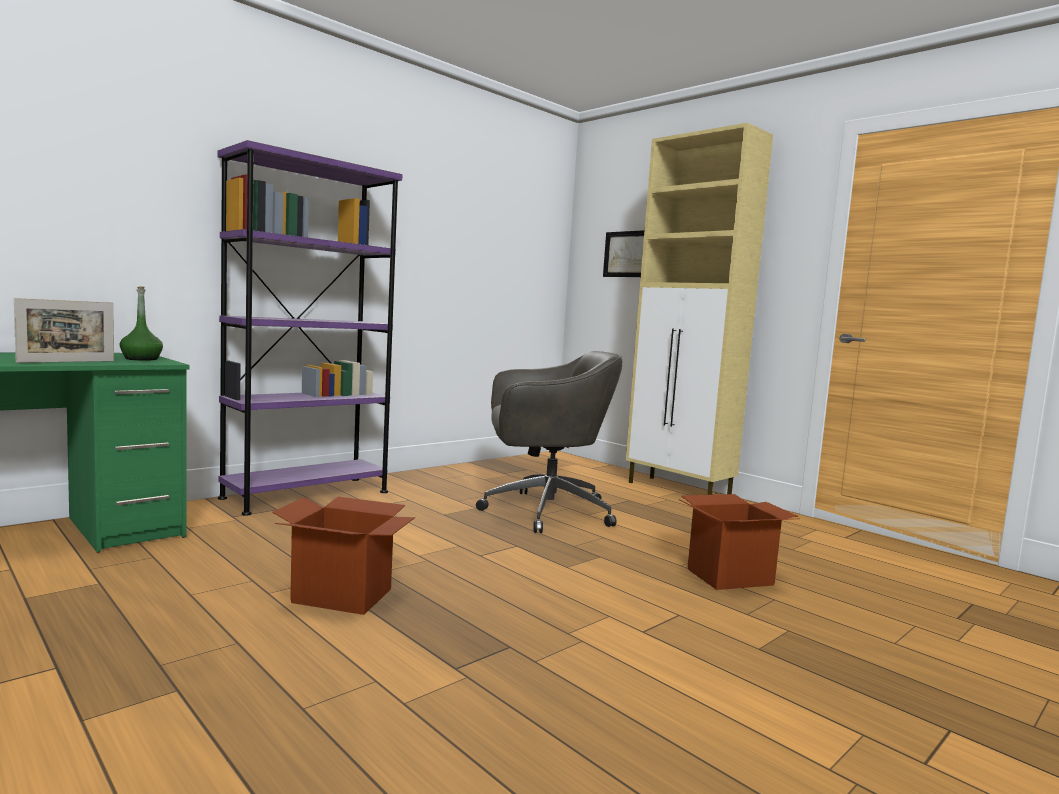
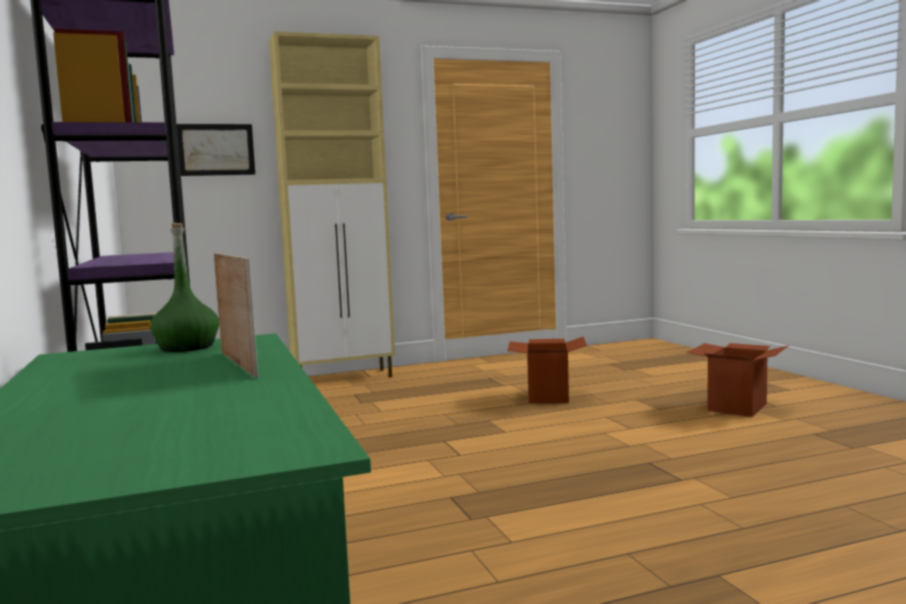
camera: 65 degrees left, 0 degrees up
(343, 596) = (534, 509): cardboard box -> cardboard box (737, 407)
(543, 511) = (357, 423): grey office chair -> none

